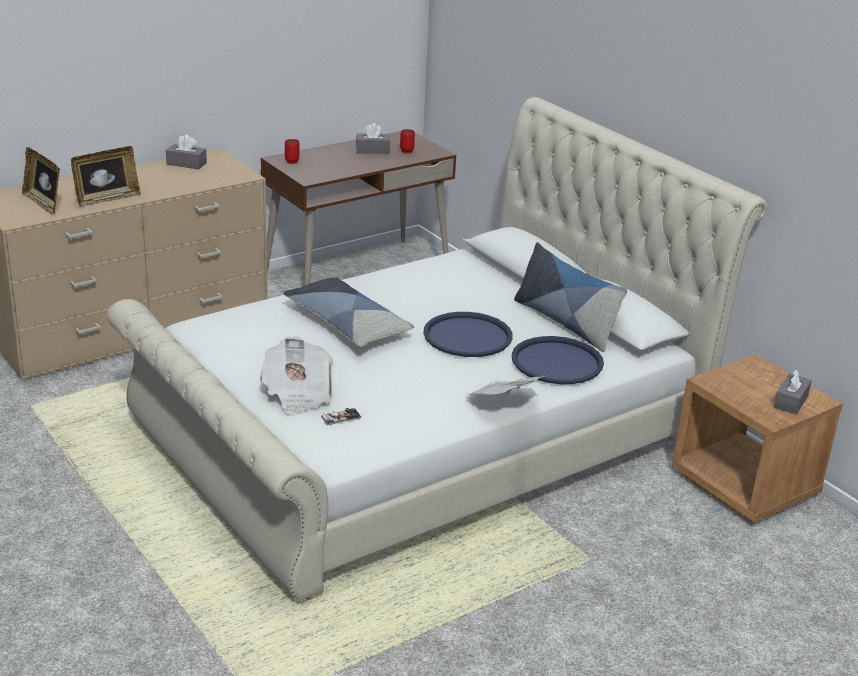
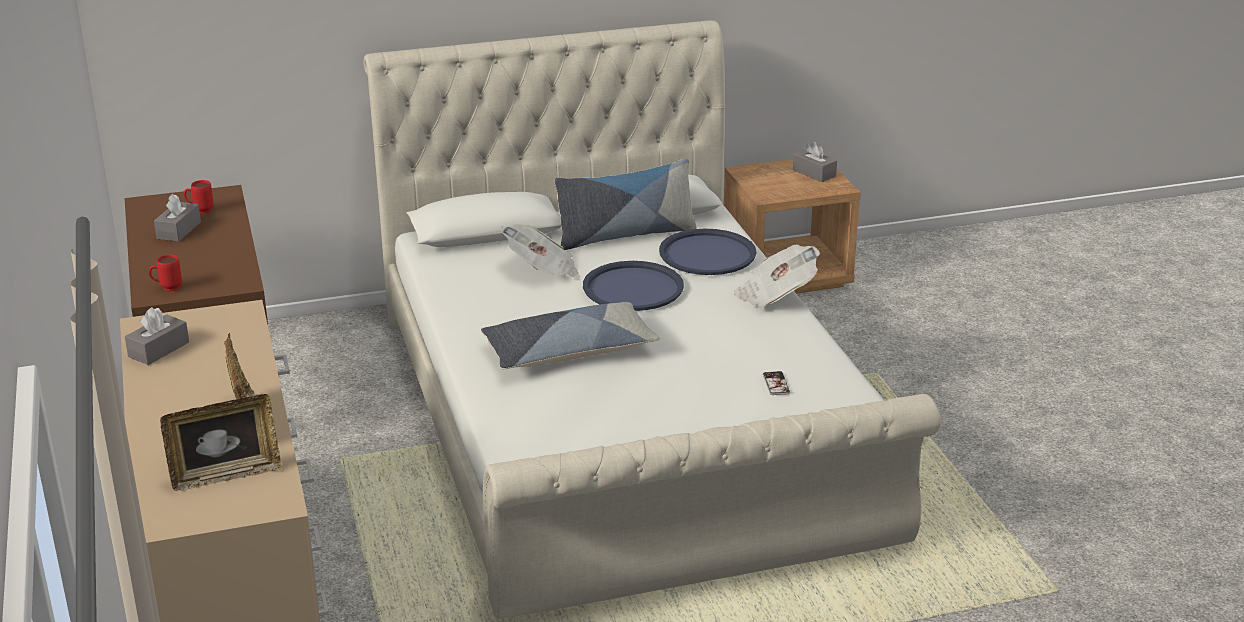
camera: 70 degrees left, 0 degrees up
(297, 394) = (719, 402): newspaper -> newspaper (542, 270)

